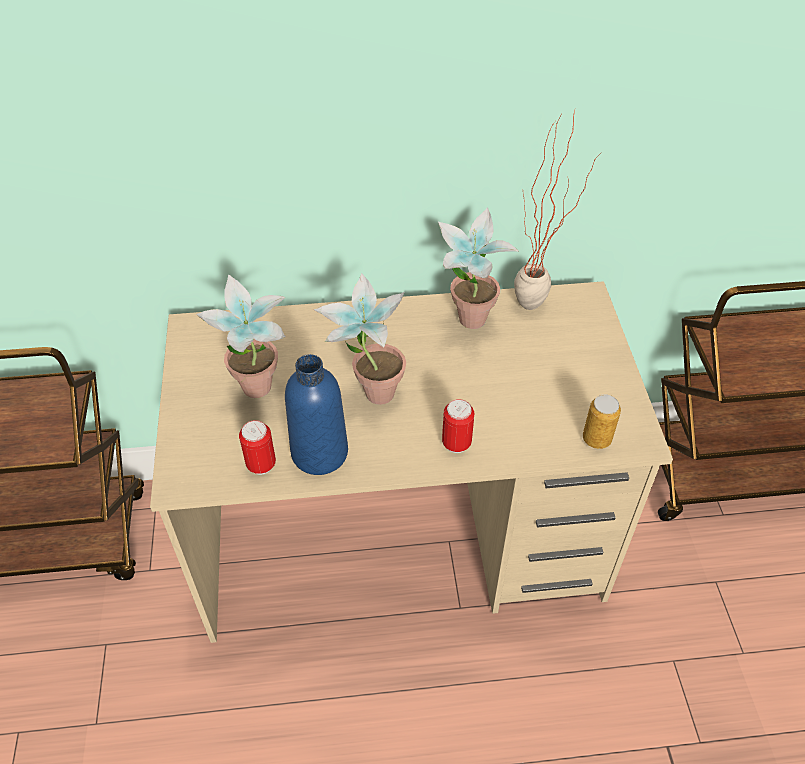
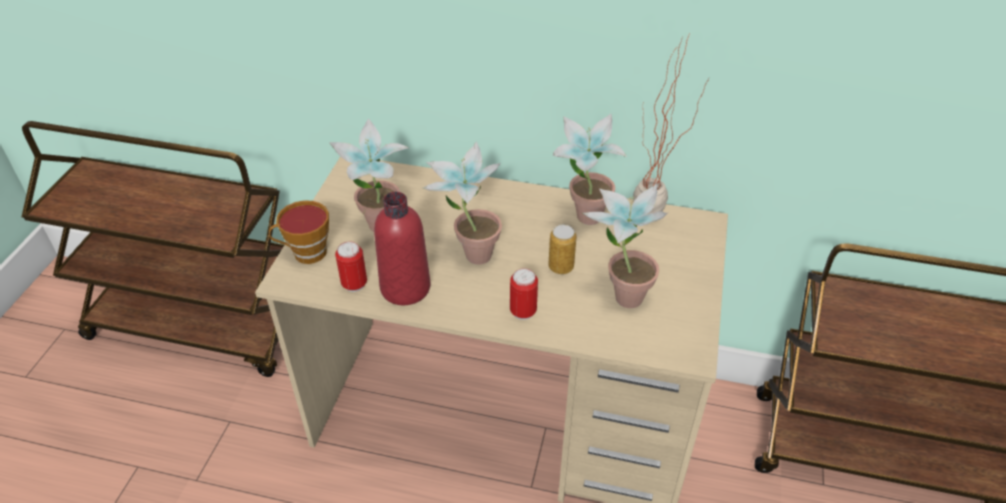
camera: 20 degrees right, 5 degrees down
(187, 444) = (305, 253): none -> cup
(319, 453) = (405, 288): blue bottle -> red bottle
(542, 395) = (619, 293): none -> potted plant
(596, 439) = (651, 342): can -> can (561, 267)

